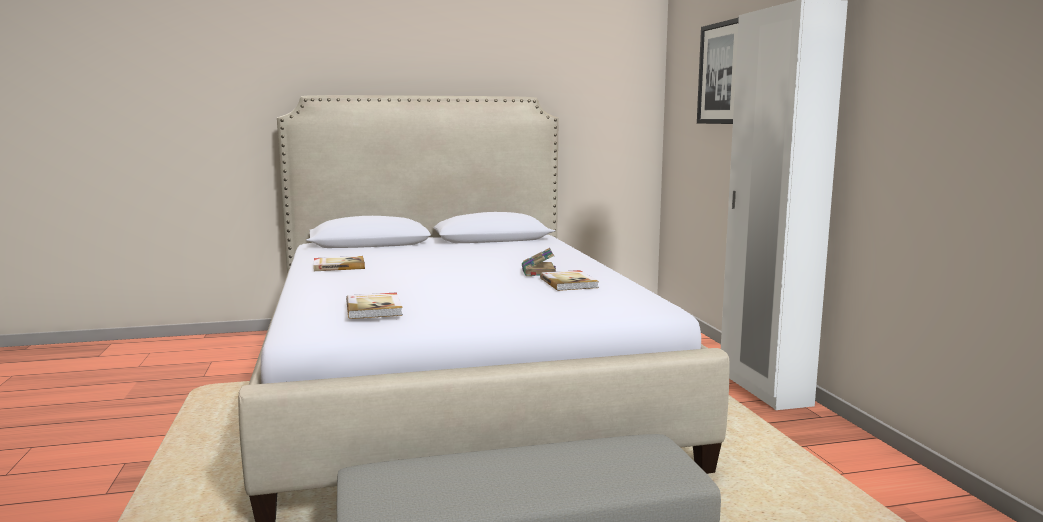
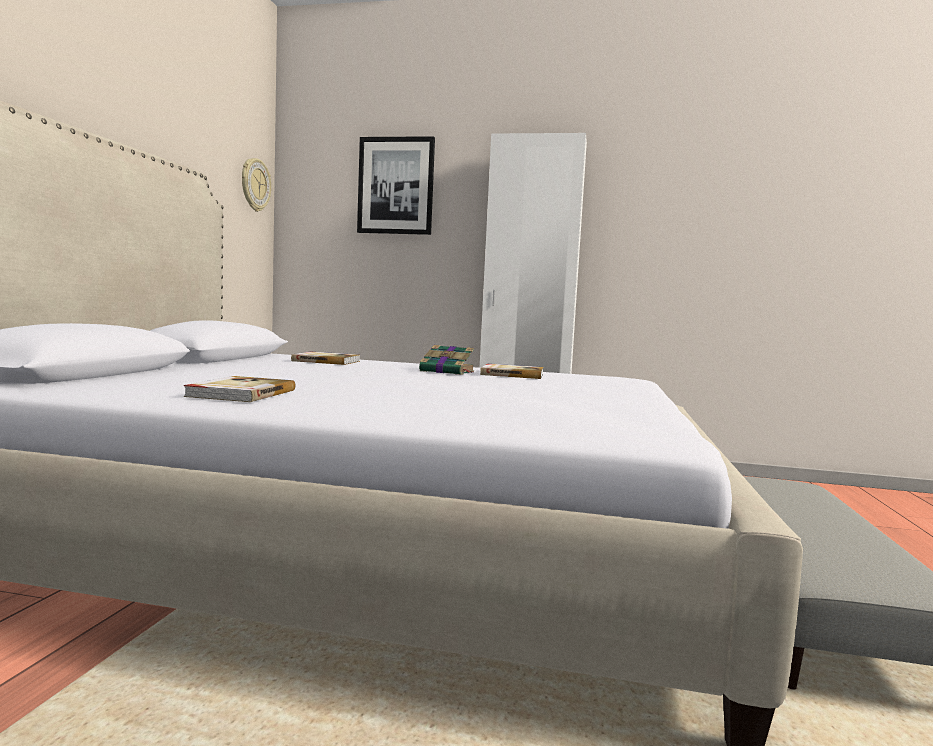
camera: 65 degrees left, 5 degrees down
(374, 308) = (586, 407): book -> book (326, 361)
(629, 87) = (254, 185): none -> wall clock

